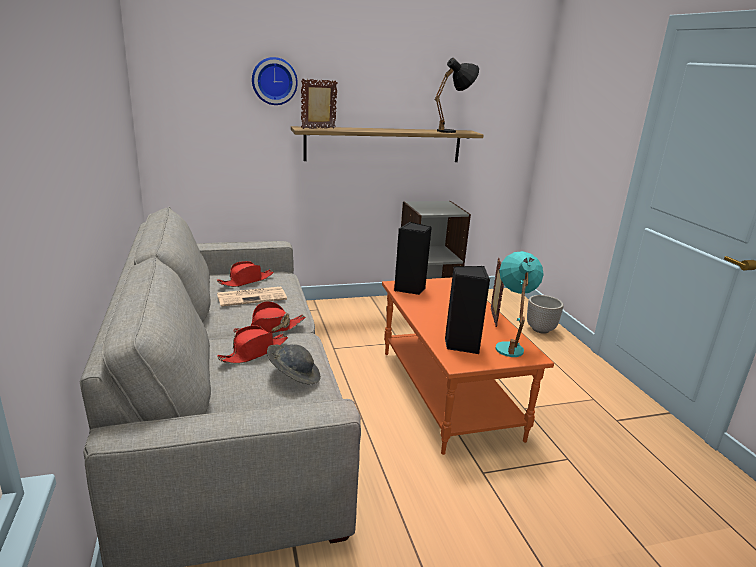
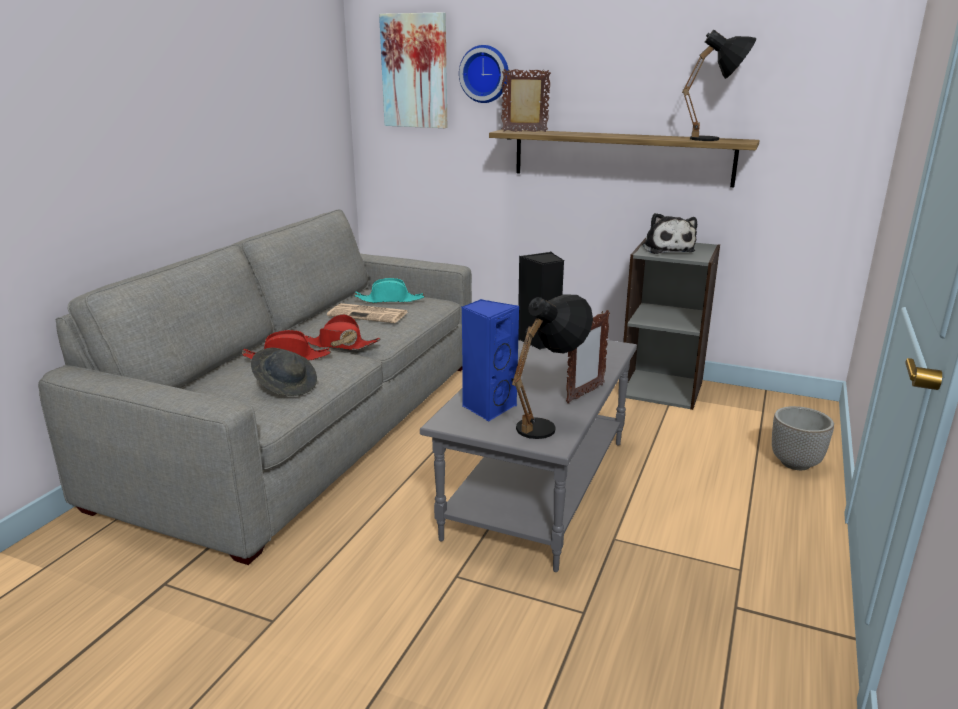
camera: 40 degrees right, 0 degrees up
(205, 76) = (415, 71): none -> picture
(246, 281) = (390, 300): red hat -> turquoise hat
(431, 208) = (667, 249): none -> plush toy
(445, 392) = (537, 486): orange coffee table -> grey coffee table
(461, 344) = (488, 407): black speaker -> blue speaker
(510, 345) = (547, 425): turquoise table lamp -> black table lamp

